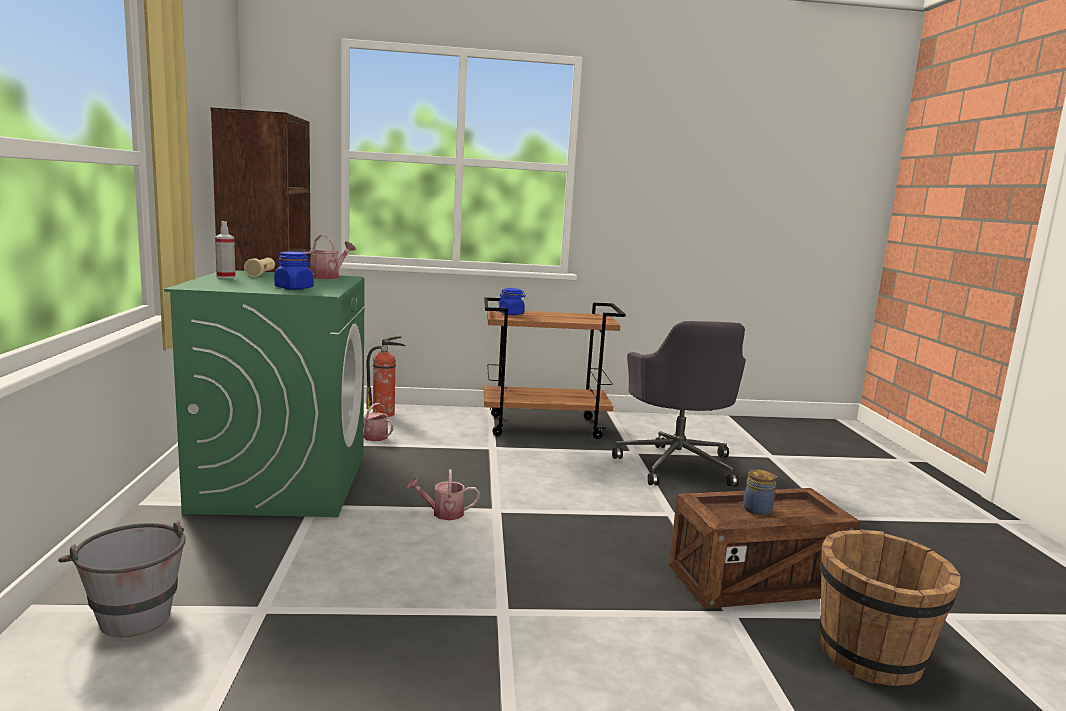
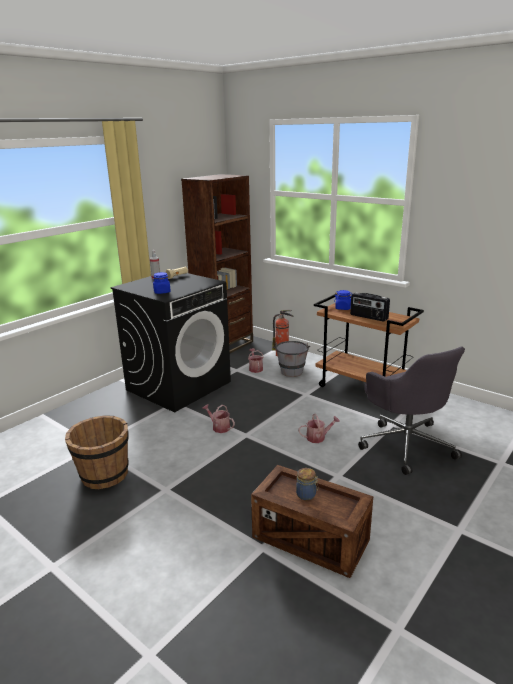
camera: 45 degrees right, 10 degrees up
(131, 612) = (60, 429): grey bucket -> grey bucket (291, 370)
(281, 483) = (179, 385): green washing machine -> black washing machine
(328, 277) = (205, 281): watering can -> watering can (318, 437)
(560, 318) = (368, 317): none -> radio
(677, 464) = (406, 444): grey office chair -> grey office chair turned 60 degrees counterclockwise
(871, 657) = (294, 615): brown bucket -> brown bucket (104, 475)

